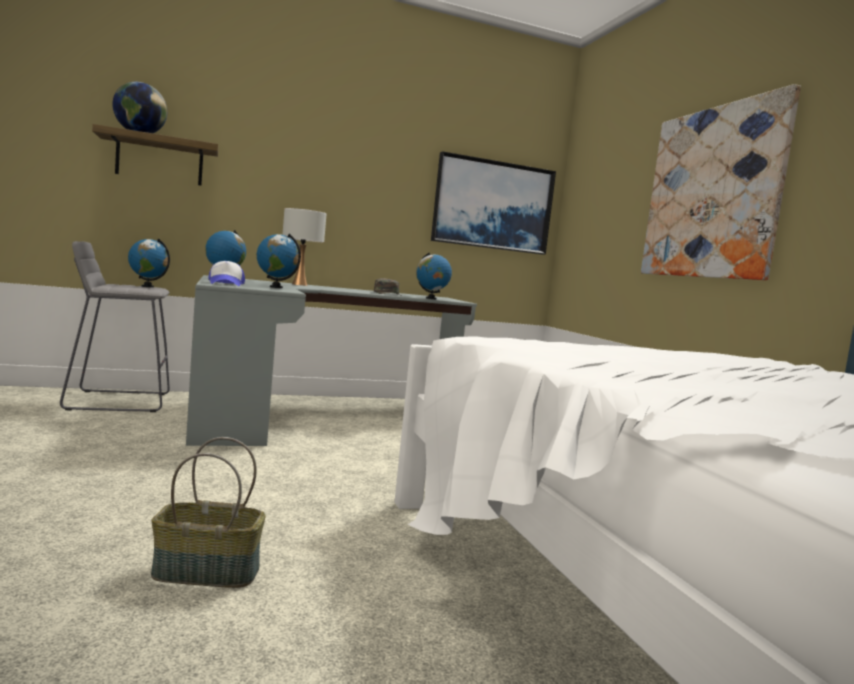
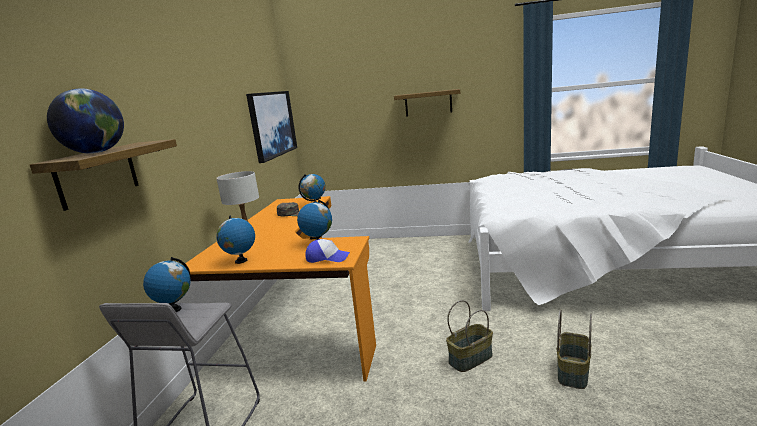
camera: 60 degrees left, 10 degrees up
(242, 495) = (470, 358): none -> basket
(312, 412) = (295, 321): grey desk -> orange desk
(712, 193) = (428, 103): picture -> shelf

